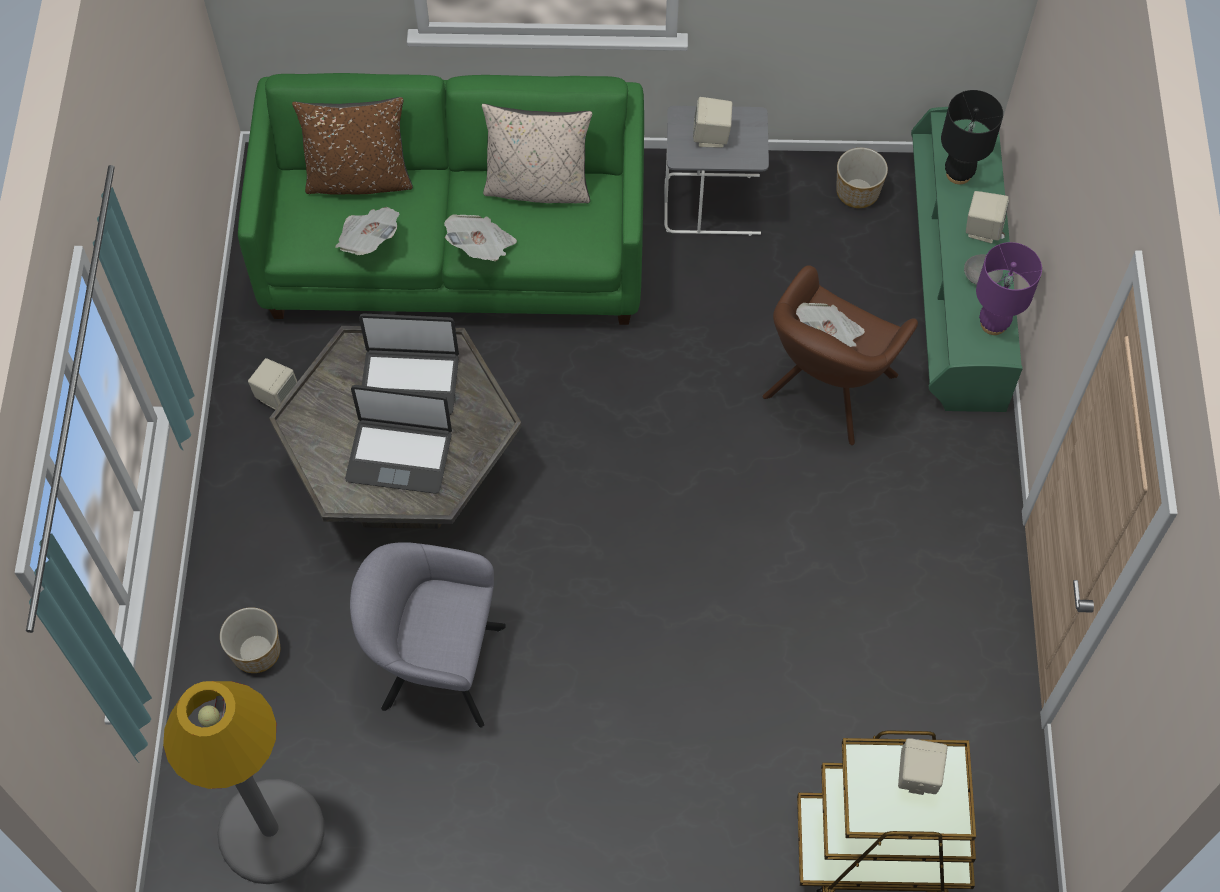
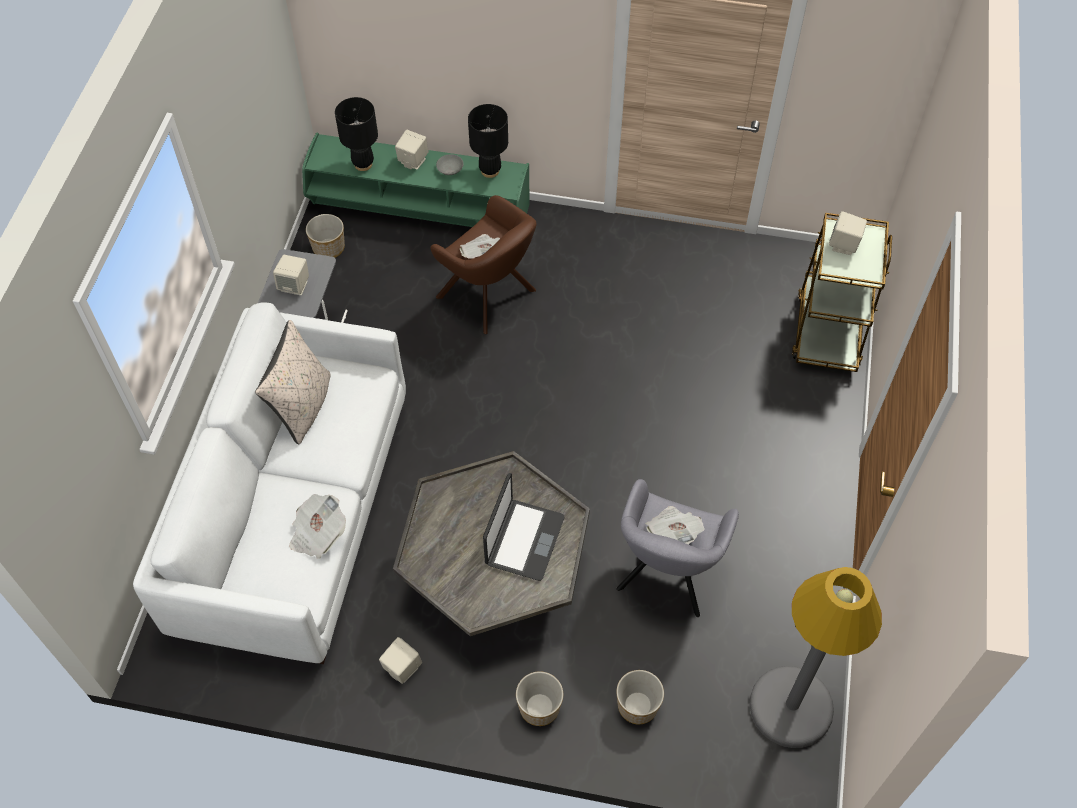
camera: 80 degrees left, 5 degrees down
(243, 544) = (538, 707): none -> planter
(359, 179) = (251, 535): brown pillow -> none
(409, 381) = (457, 525): laptop -> none
(456, 247) = (294, 514): green sofa -> white sofa
(481, 247) = (350, 452): newspaper -> newspaper (673, 533)
(993, 324) = (490, 171): purple table lamp -> black table lamp

